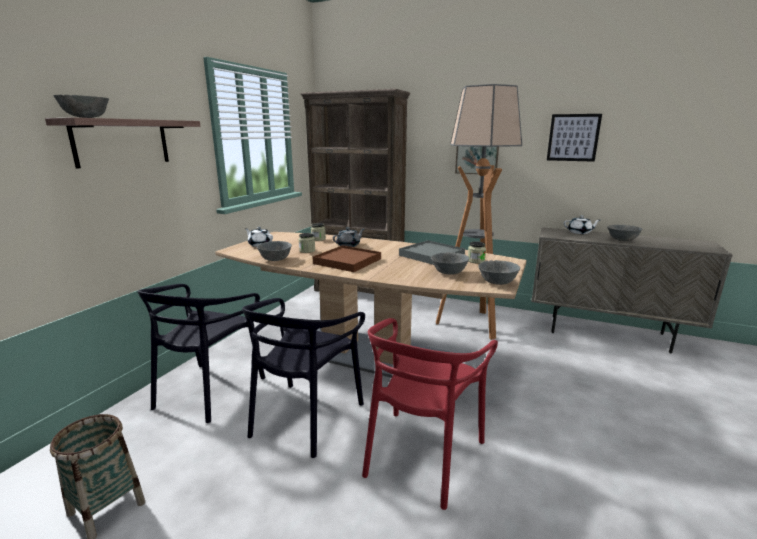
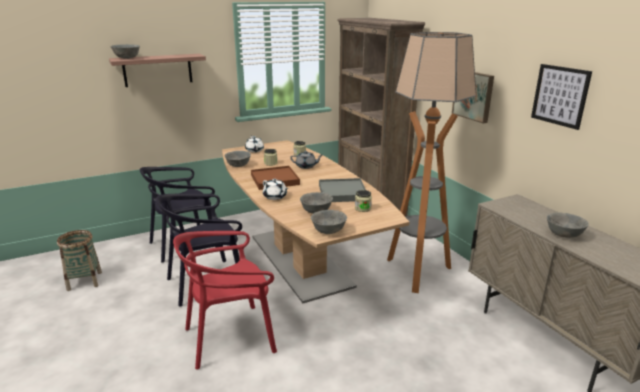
camera: 40 degrees right, 5 degrees up
(580, 232) = (541, 212): white teapot -> white teapot (275, 197)

